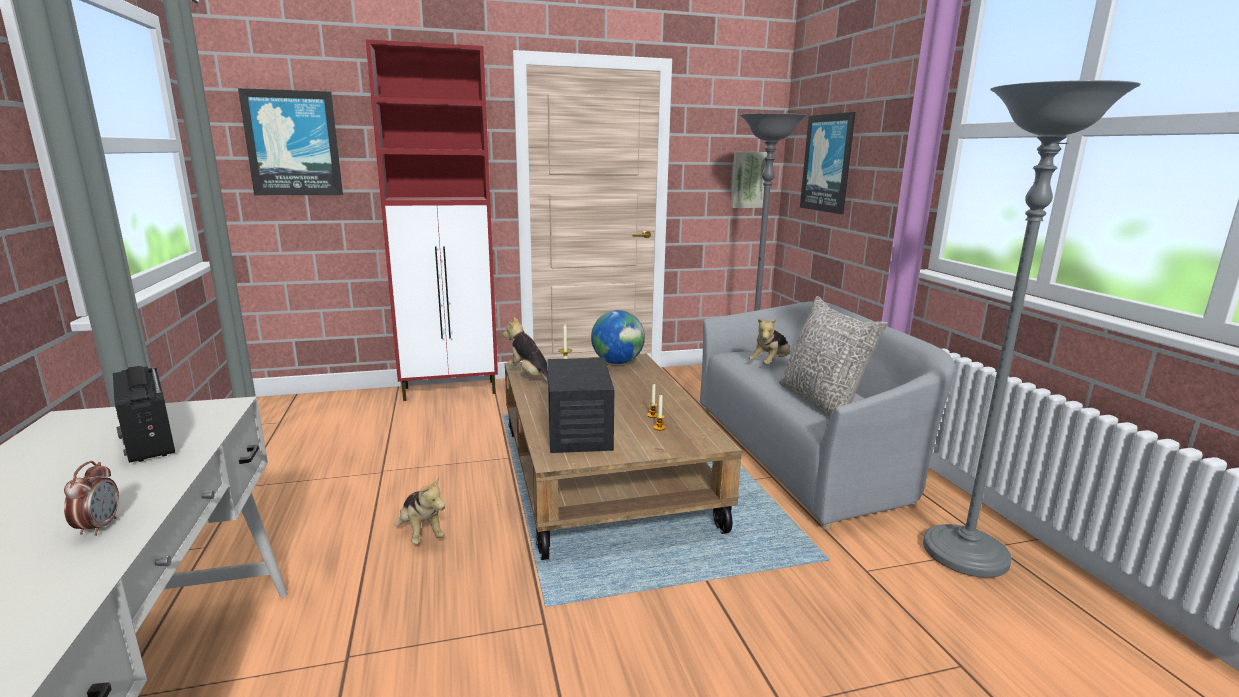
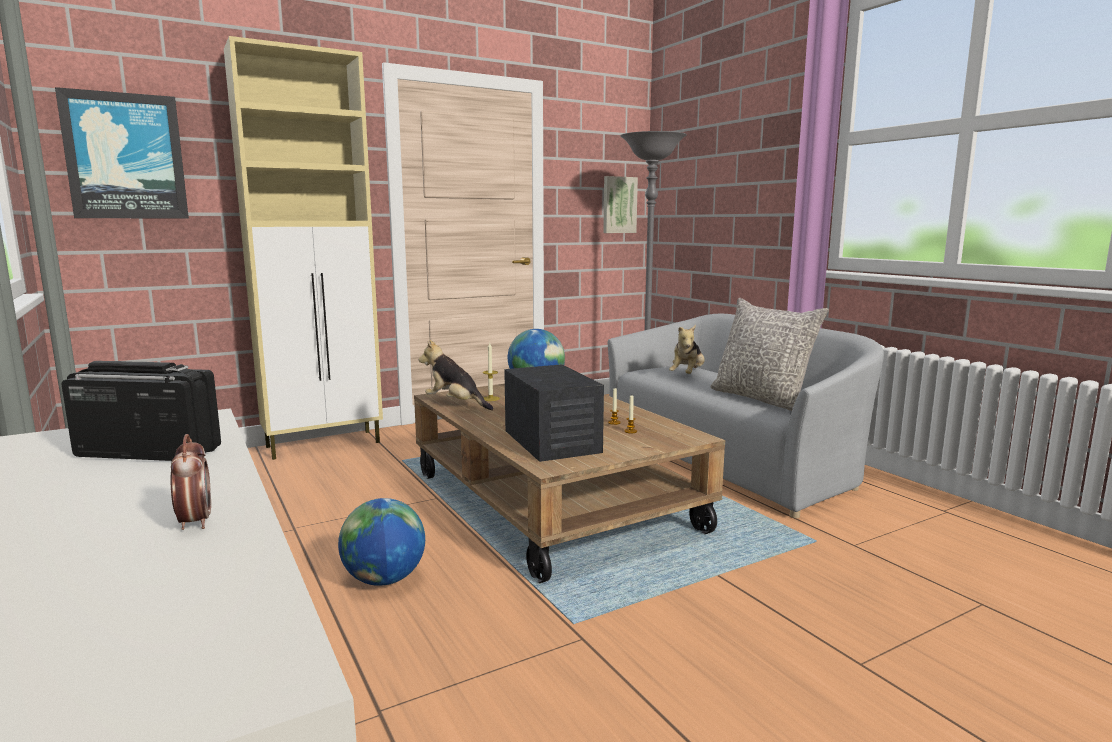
camera: 15 degrees left, 5 degrees down
(149, 442) = (148, 452): radio -> radio turned 150 degrees clockwise
(421, 533) = (384, 580): plush toy -> globe
(451, 390) = (325, 444): red cabinet -> beige cabinet
(828, 163) = (703, 183): picture -> none
(965, 555) = (925, 521): grey floor lamp -> none

